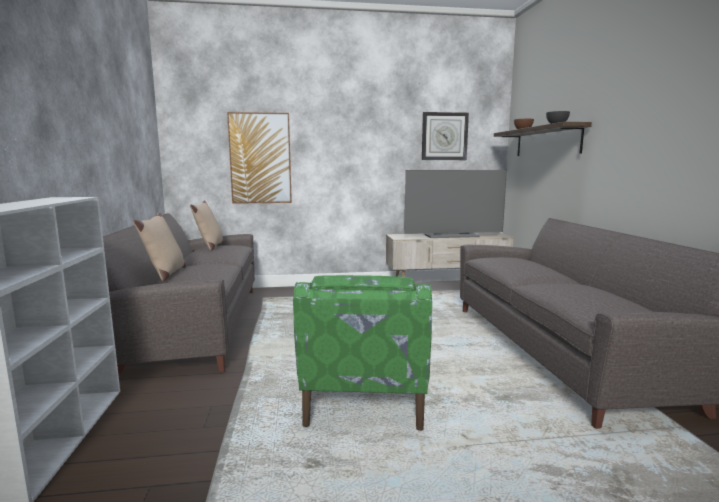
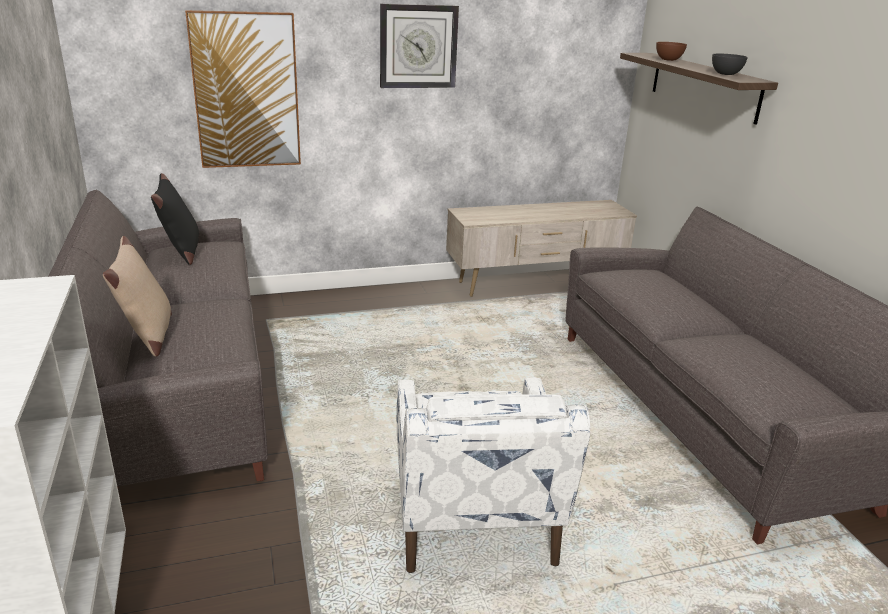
camera: 10 degrees left, 15 degrees up
(210, 247) = (181, 253): beige pillow -> black pillow
(364, 399) = (472, 517): green armchair -> white armchair
(444, 136) = (543, 53): wall clock -> wall clock (418, 46)
(452, 235) = (547, 212): television -> none

